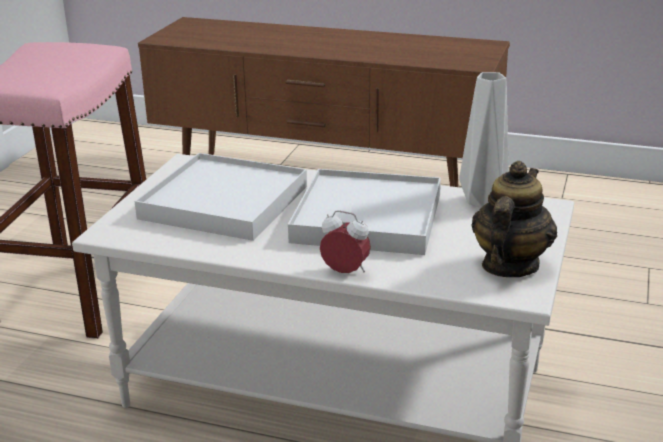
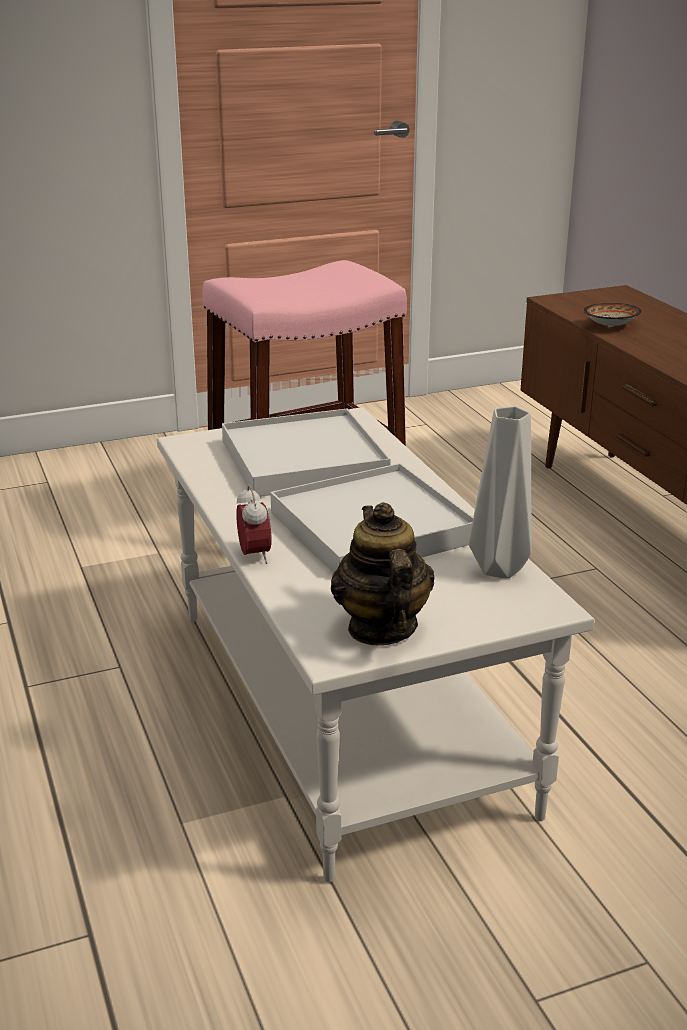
camera: 50 degrees right, 0 degrees up
(234, 43) = (609, 326): none -> bowl
(509, 265) = (381, 628): teapot -> teapot turned 90 degrees counterclockwise

